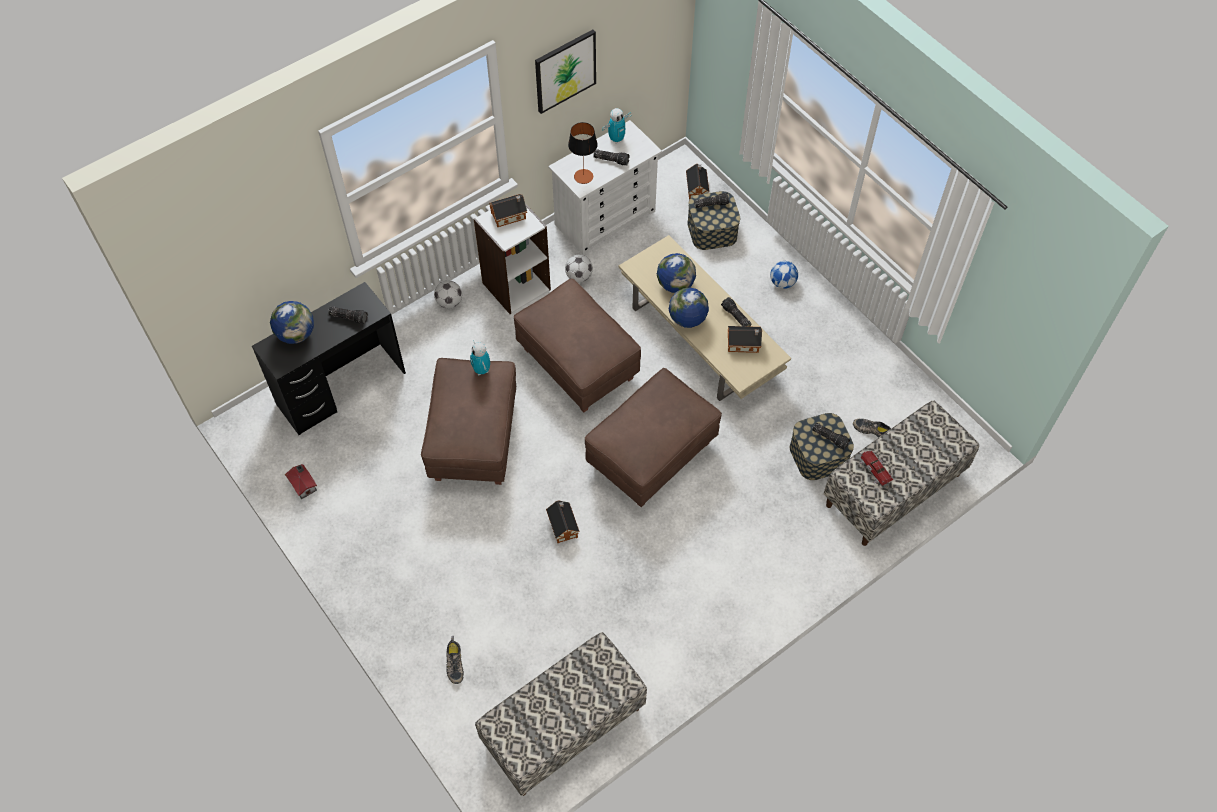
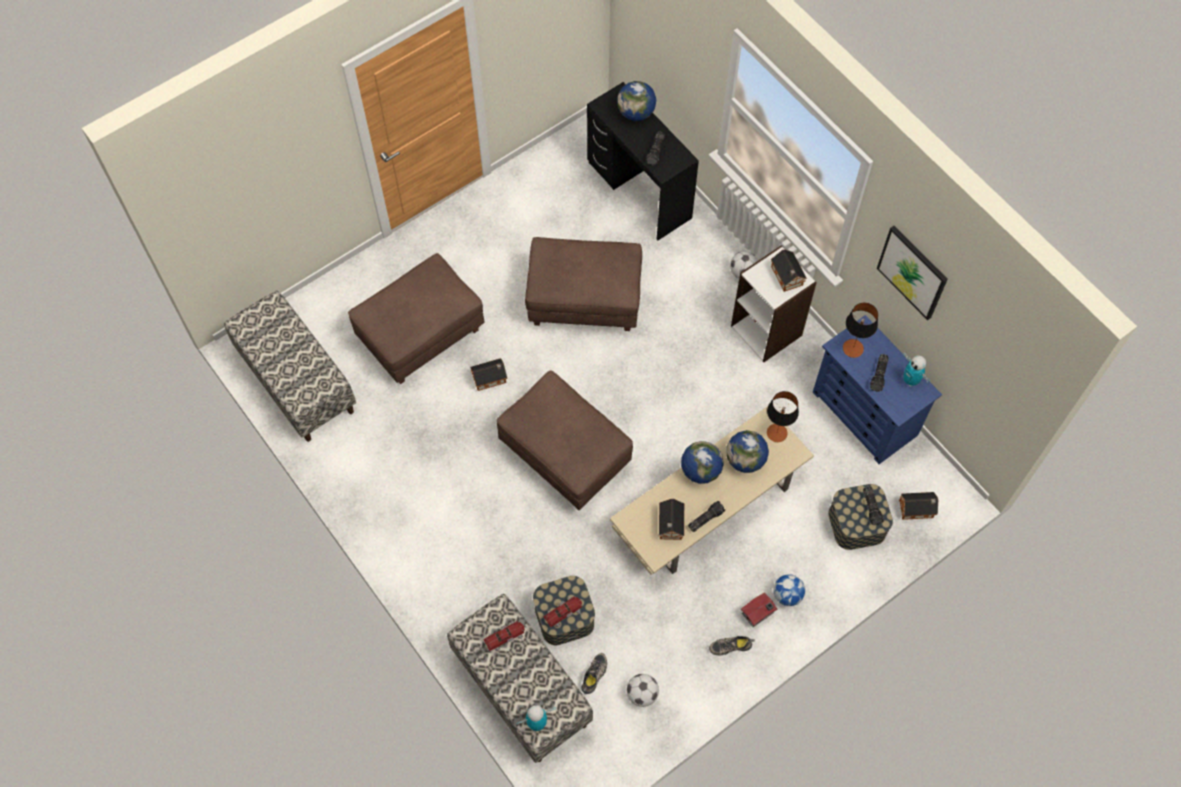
camera: 90 degrees right, 5 degrees up
(303, 485) = (537, 171): toy house -> toy house (758, 613)
(454, 663) = (361, 296): shoe -> shoe (730, 645)
(482, 370) = (624, 279): toy robot -> toy robot (536, 723)
(578, 364) = (671, 389): brown ottoman -> brown ottoman (421, 335)
(579, 276) = (782, 388): football -> football (642, 694)
(605, 218) = (865, 414): white dresser -> blue dresser
(647, 260) = (776, 433): none -> table lamp
(830, 438) = (563, 612): flashlight -> toy car

